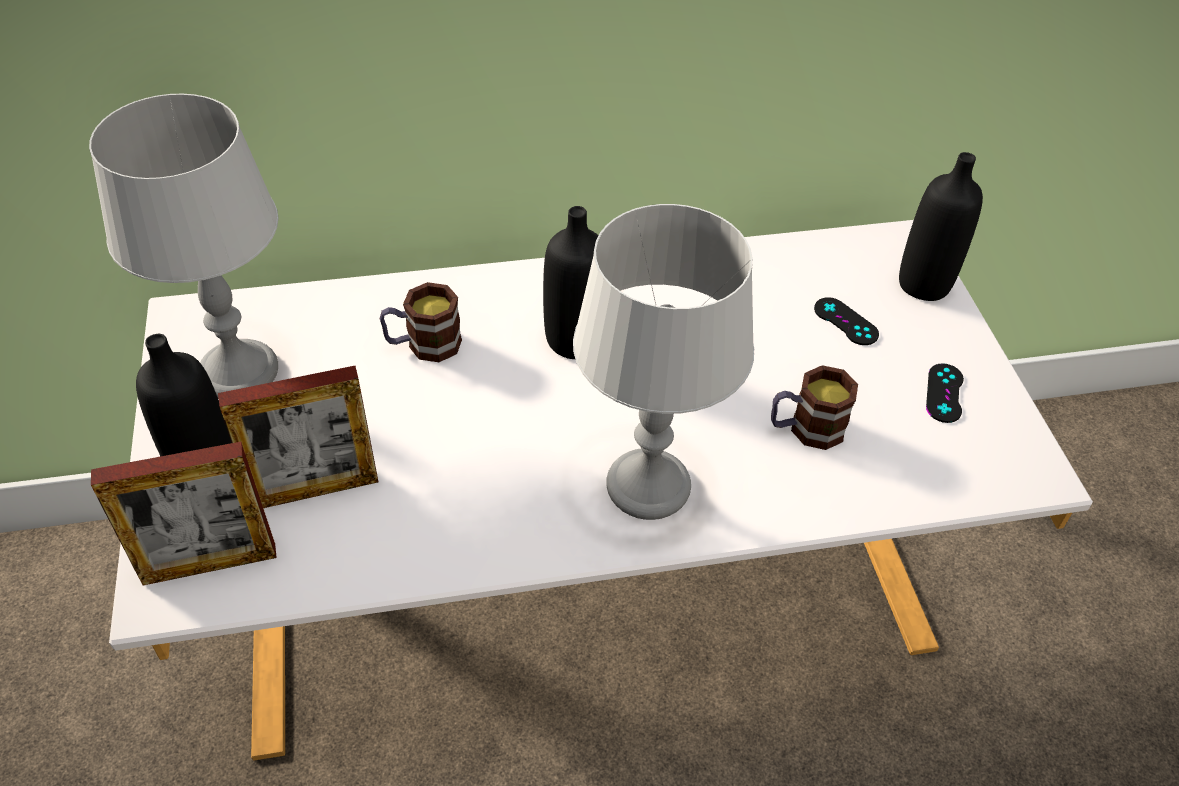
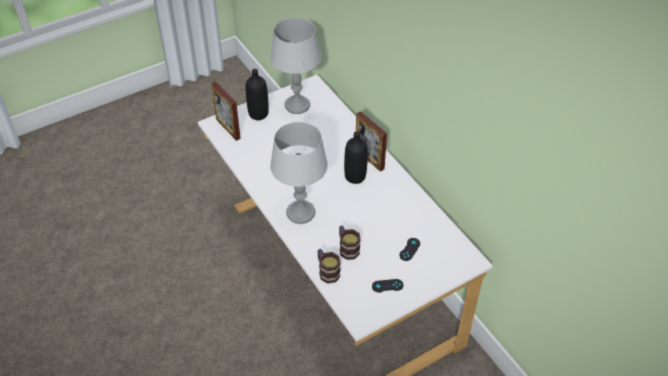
camera: 70 degrees right, 0 degrees up
(316, 489) = (262, 139): picture frame -> picture frame (369, 159)
(423, 345) = (331, 141): mug -> mug (327, 271)
(924, 284) = (447, 270): black bottle -> none

